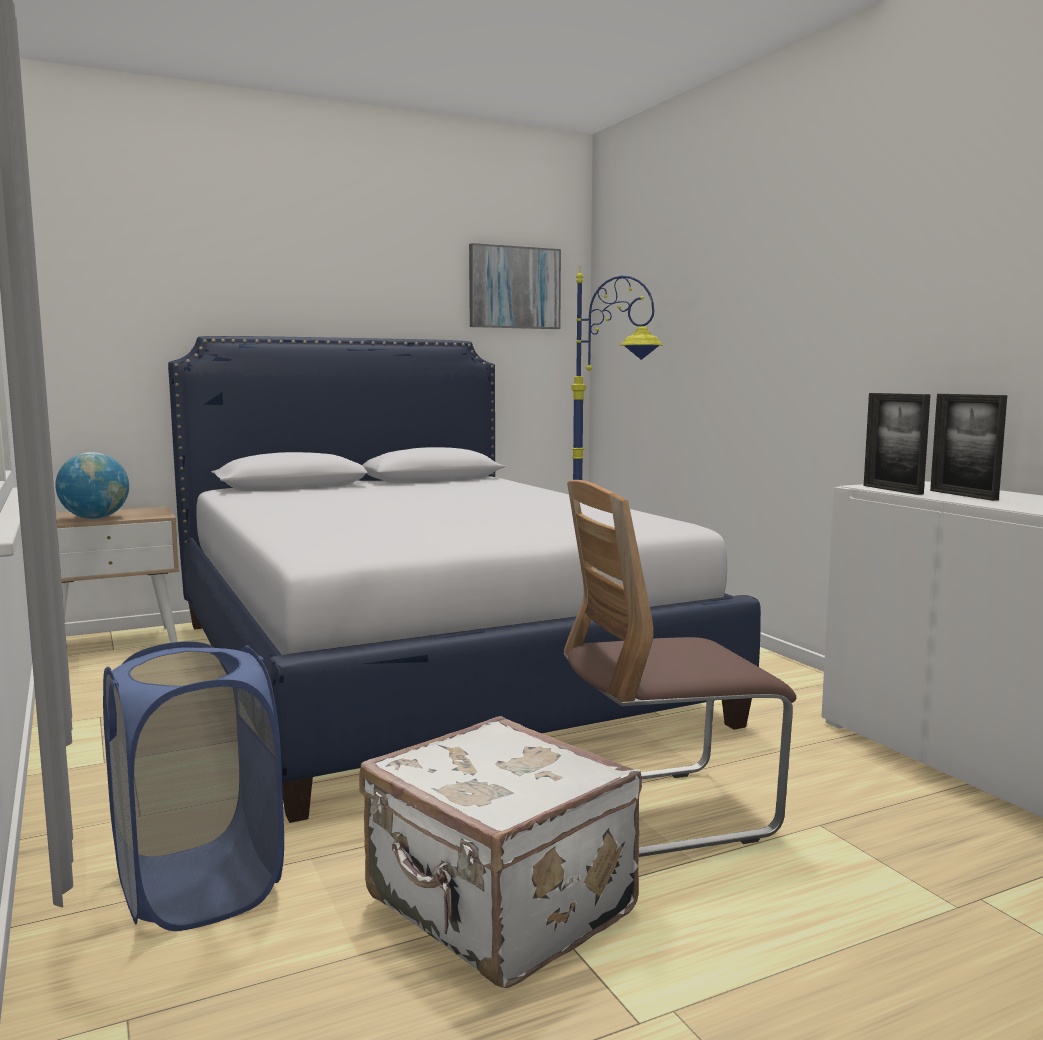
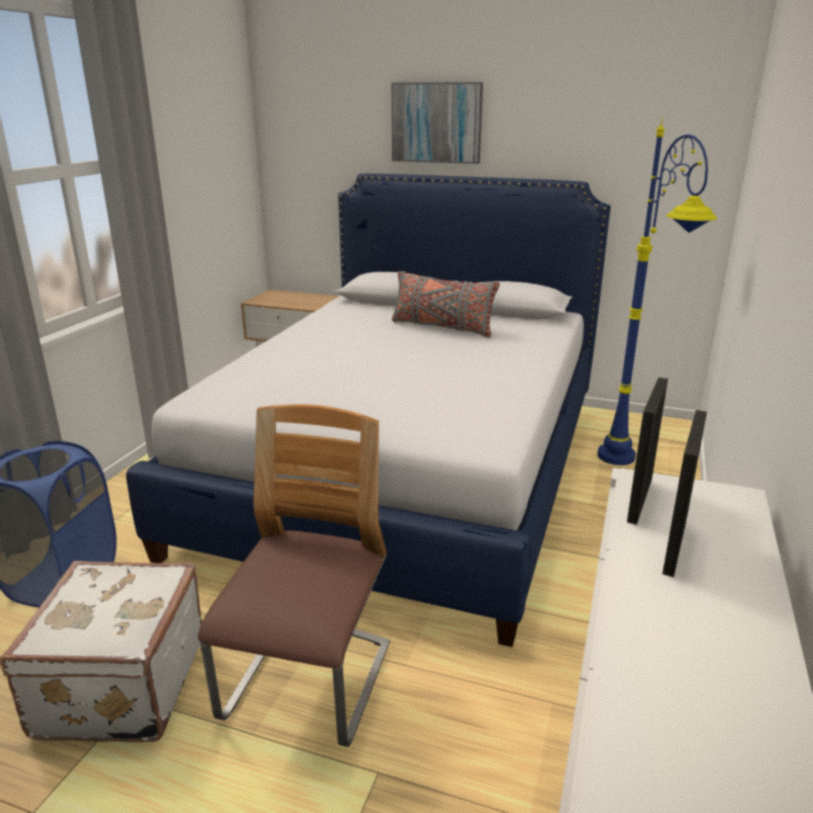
camera: 45 degrees right, 15 degrees up
(95, 518) = (280, 301): globe -> none
(407, 491) = (442, 327): none -> grey pillow
(514, 287) = (653, 124): picture -> picture (436, 123)
(661, 813) = (308, 683): chair -> chair turned 75 degrees clockwise

